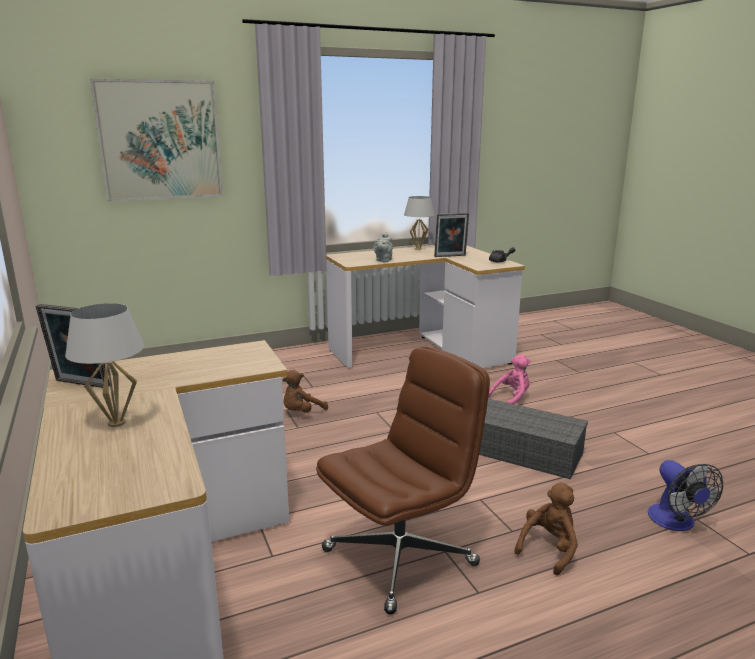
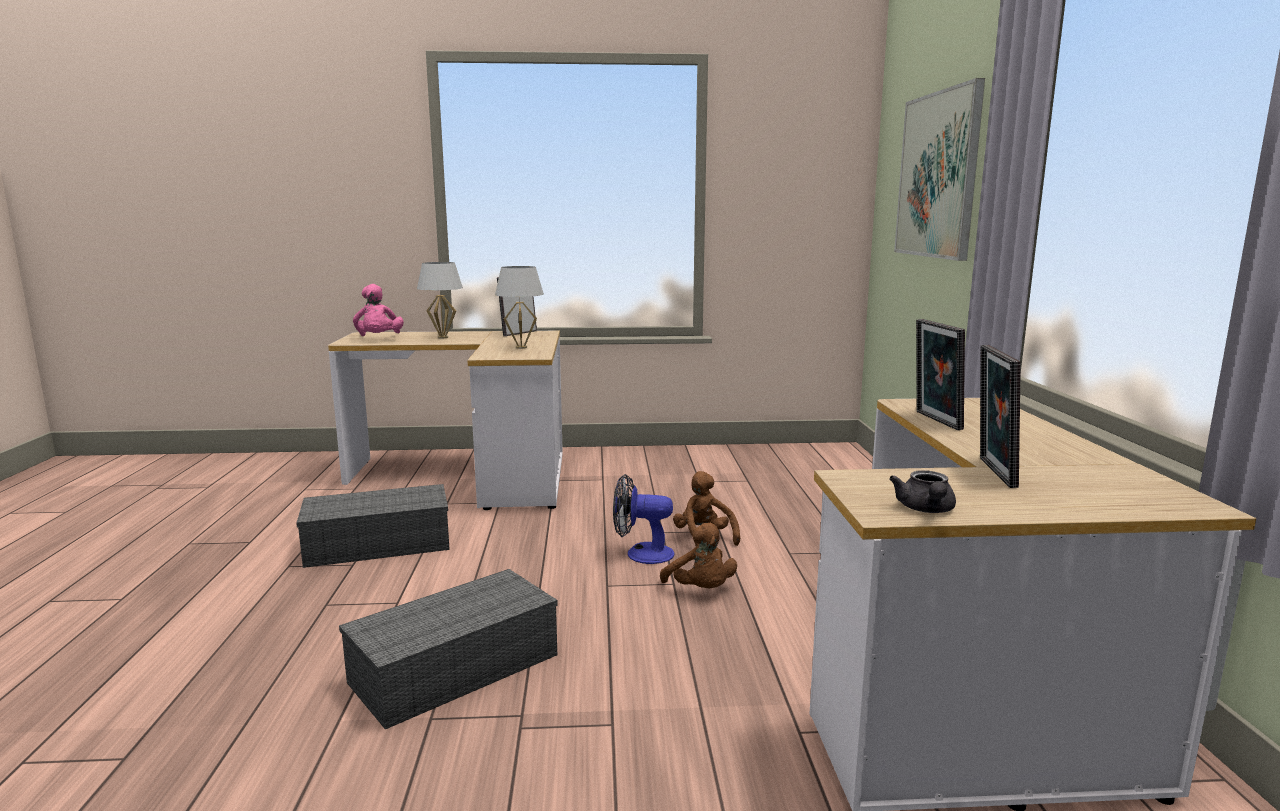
camera: 110 degrees right, 5 degrees down
(383, 260) = (934, 420): grey teapot -> picture frame
(401, 556) = (376, 545): brown office chair -> grey storage box
(418, 248) = (1096, 459): white table lamp -> white table lamp (521, 347)
(511, 398) = (646, 731): pink plush toy -> pink plush toy (379, 339)
(549, 549) = (273, 615): brown plush toy -> brown plush toy (700, 590)
(676, 522) = (152, 731): fan -> fan (641, 553)

